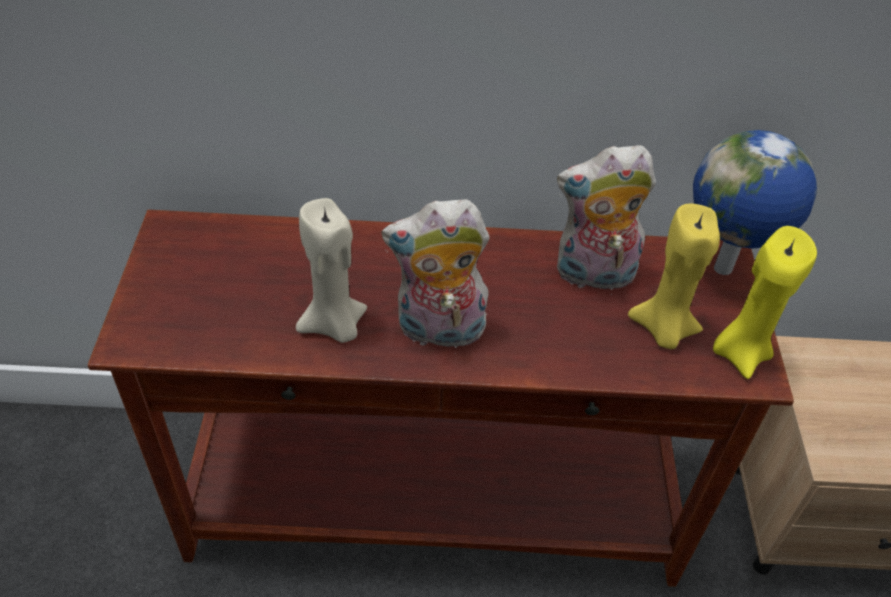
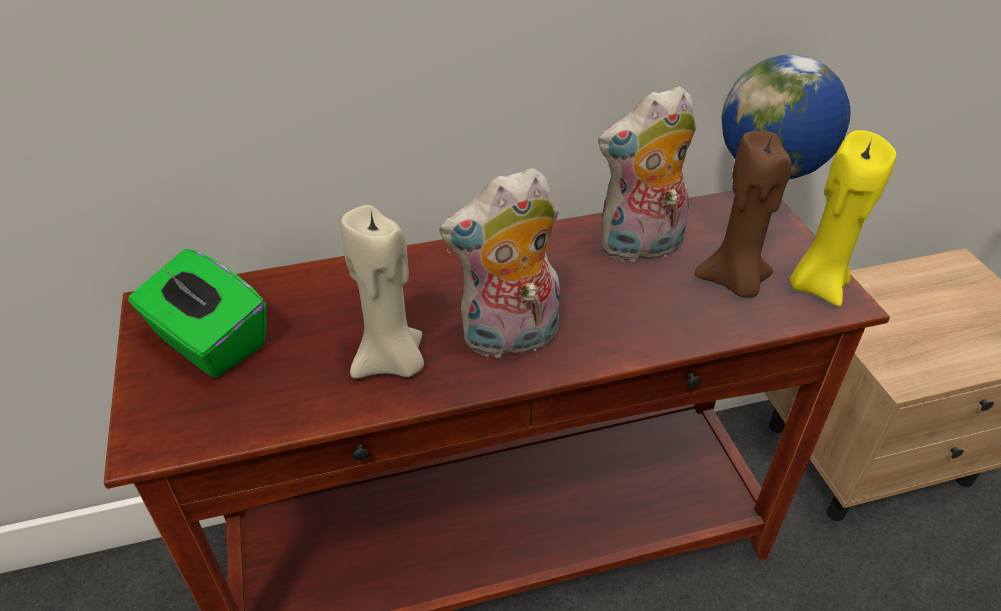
camera: 15 degrees left, 5 degrees down
(198, 270) = (208, 341): none -> green tissue box
(663, 330) = (734, 282): yellow candle -> brown candle

